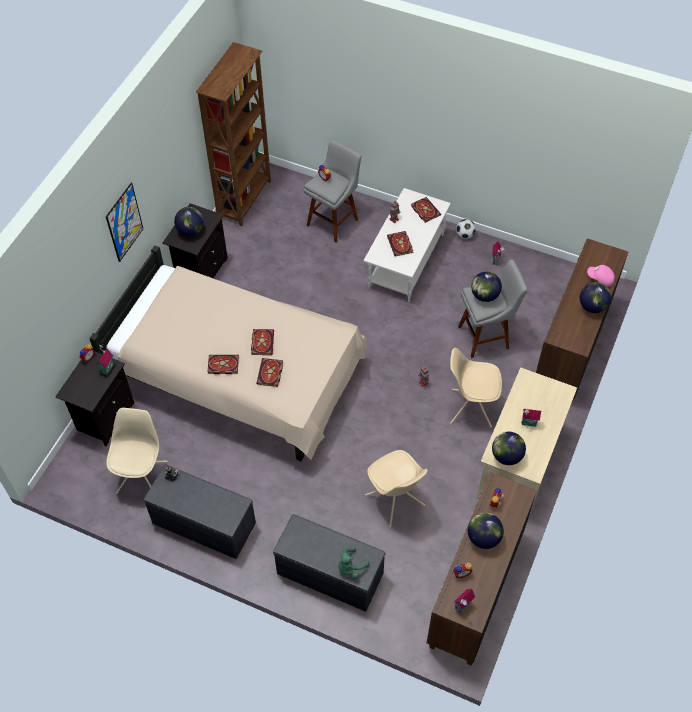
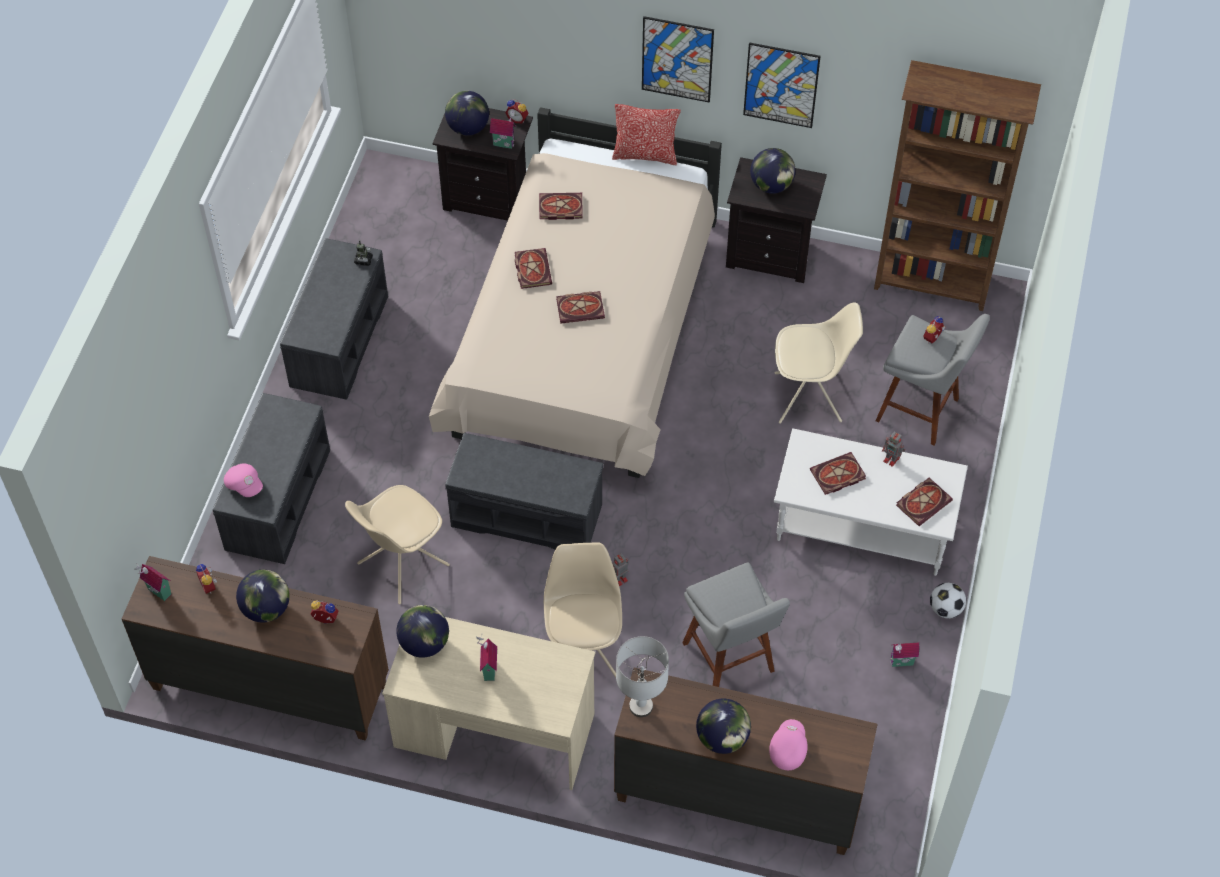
camera: 80 degrees right, 0 degrees up
(142, 292) = (645, 155): none -> pillow
(142, 476) = (402, 259): beige chair -> beige chair (809, 397)
(161, 177) = (781, 85): none -> picture
(270, 374) = (527, 327): book -> book (559, 208)
(350, 567) = (245, 485): green plush toy -> pink cap
(369, 425) = (528, 514): none -> grey bench
(484, 295) = (736, 592): globe -> globe (468, 128)
(570, 341) = (641, 707): none -> grey table lamp

